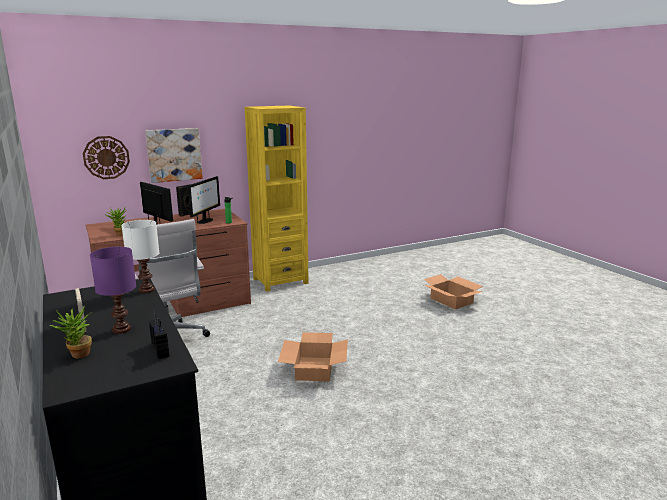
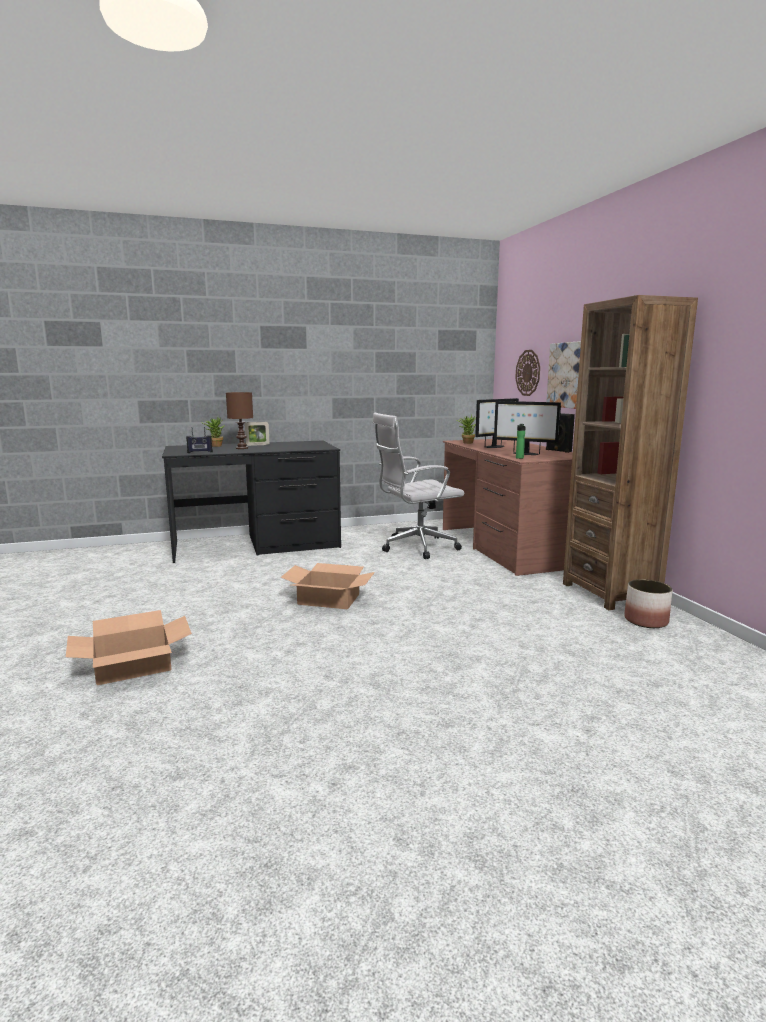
camera: 100 degrees right, 5 degrees down
(121, 330) = (241, 448): purple table lamp -> brown table lamp
(147, 290) = (309, 449): white table lamp -> none
(280, 281) = (610, 593): yellow bookcase -> brown bookcase
(320, 277) = (646, 621): none -> planter
(451, 300) = (558, 746): cardboard box -> cardboard box (133, 666)

